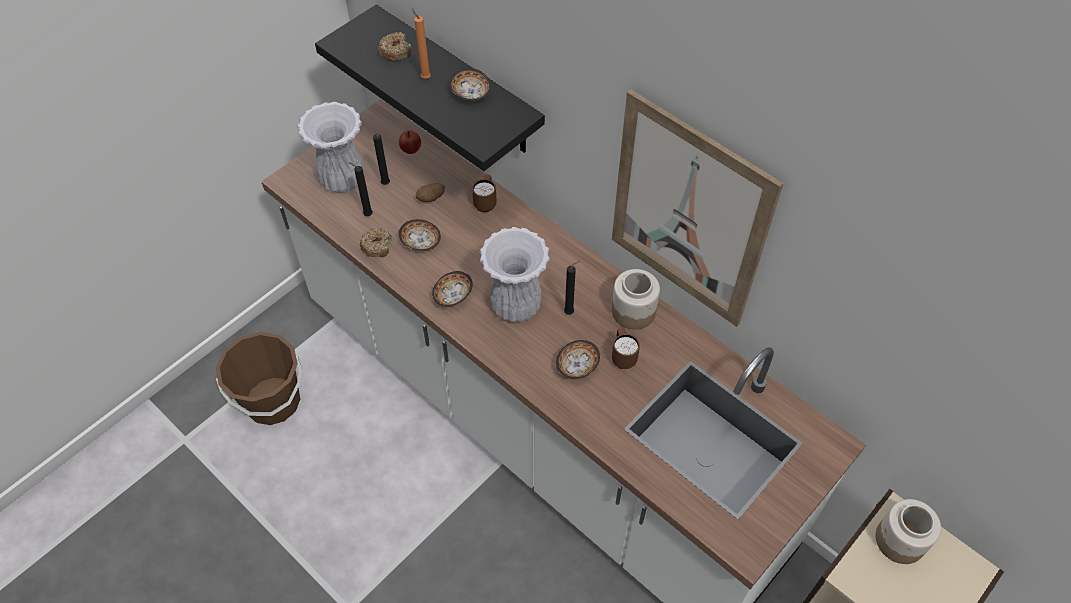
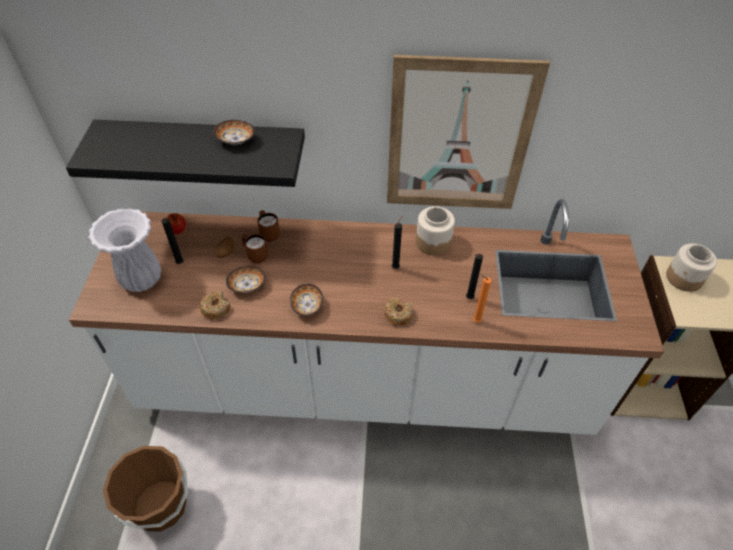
camera: 40 degrees left, 5 degrees down
(366, 215) = (185, 292): black candle -> black candle (468, 298)
(396, 51) = (145, 141): donut -> donut (398, 314)
(424, 77) = (188, 147): orange candle -> orange candle (475, 320)
(516, 305) = (356, 285): white vase -> none
(577, 366) = (435, 296): bowl -> none
(623, 356) = (455, 272): brown mug -> brown mug (255, 256)

